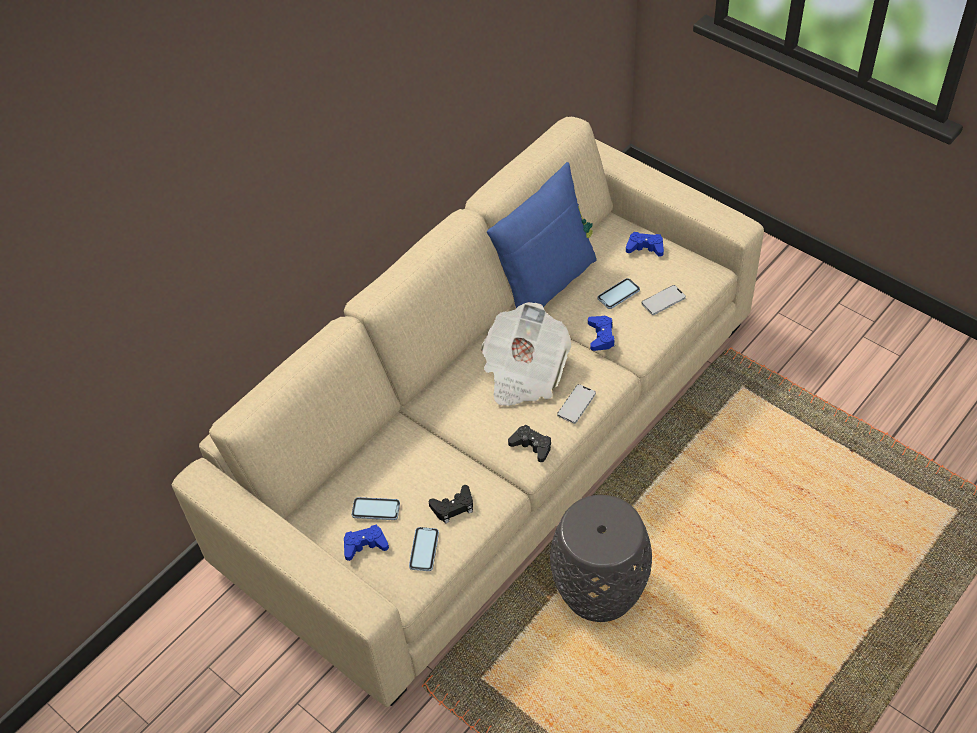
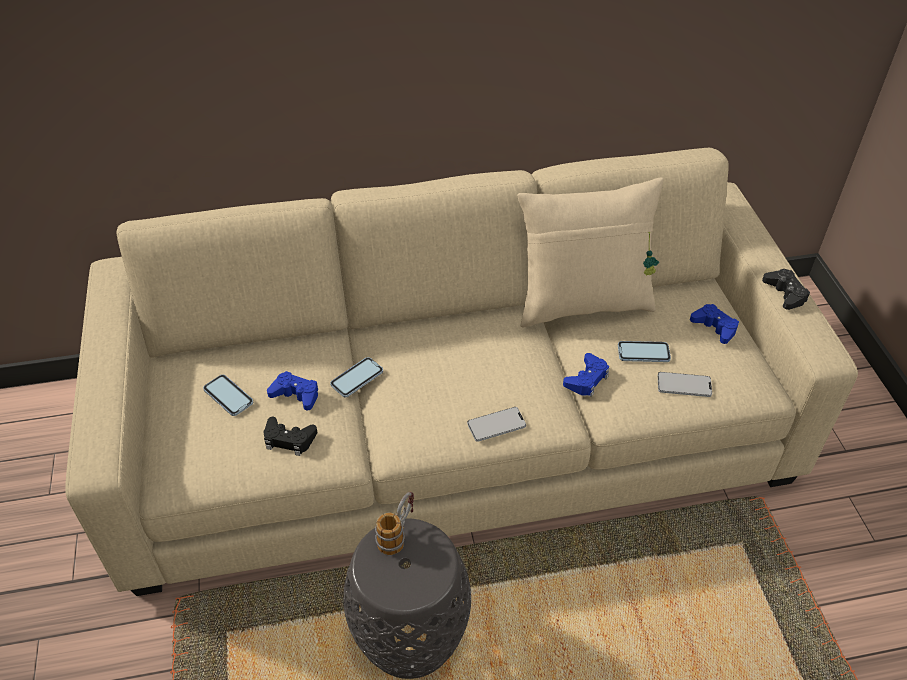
camera: 35 degrees right, 5 degrees down
(365, 545) = (185, 419): blue game controller -> blue game controller (296, 394)
(424, 550) = (223, 459): phone -> phone (357, 378)
(524, 372) = (479, 365): newspaper -> none
(531, 446) = (415, 434): black game controller -> black game controller (785, 293)
(545, 285) = (582, 305): blue pillow -> beige pillow
(579, 515) = (398, 533): none -> mug

